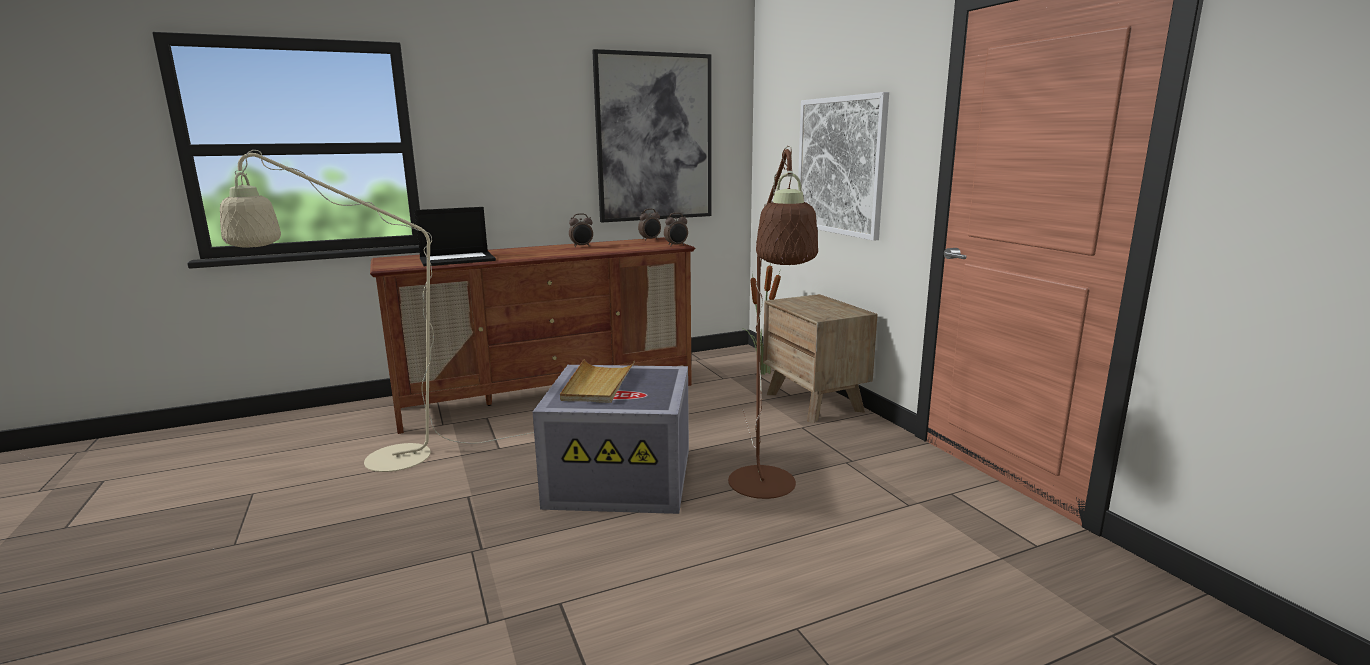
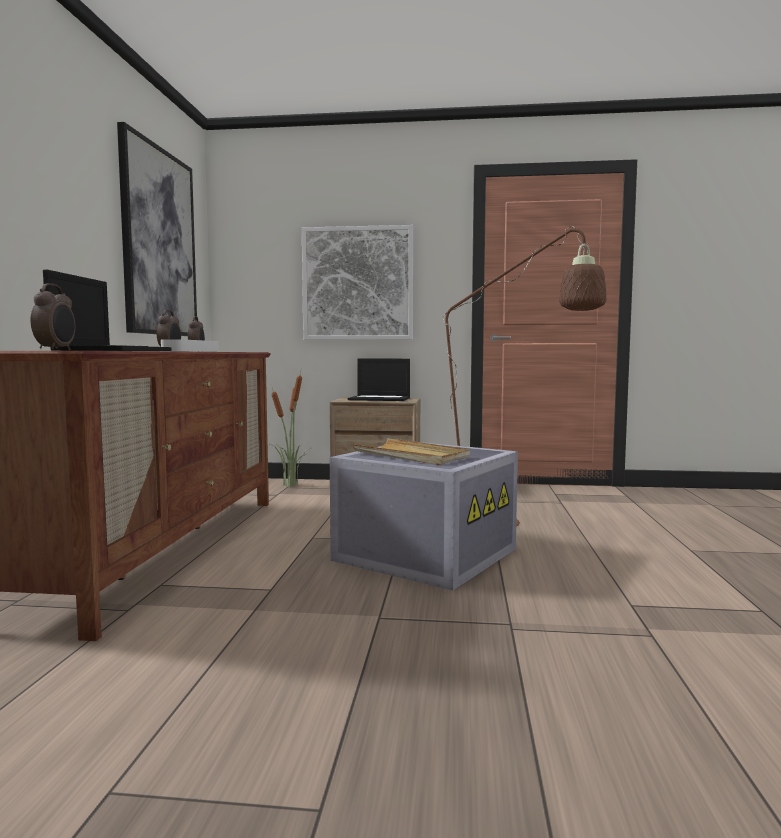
camera: 60 degrees left, 10 degrees down
(379, 461) = (176, 661): beige floor lamp -> none
(561, 253) = (191, 351): none -> grey tray
(676, 245) = (253, 351): alarm clock -> alarm clock (56, 350)
(825, 306) = (380, 399): none -> laptop

